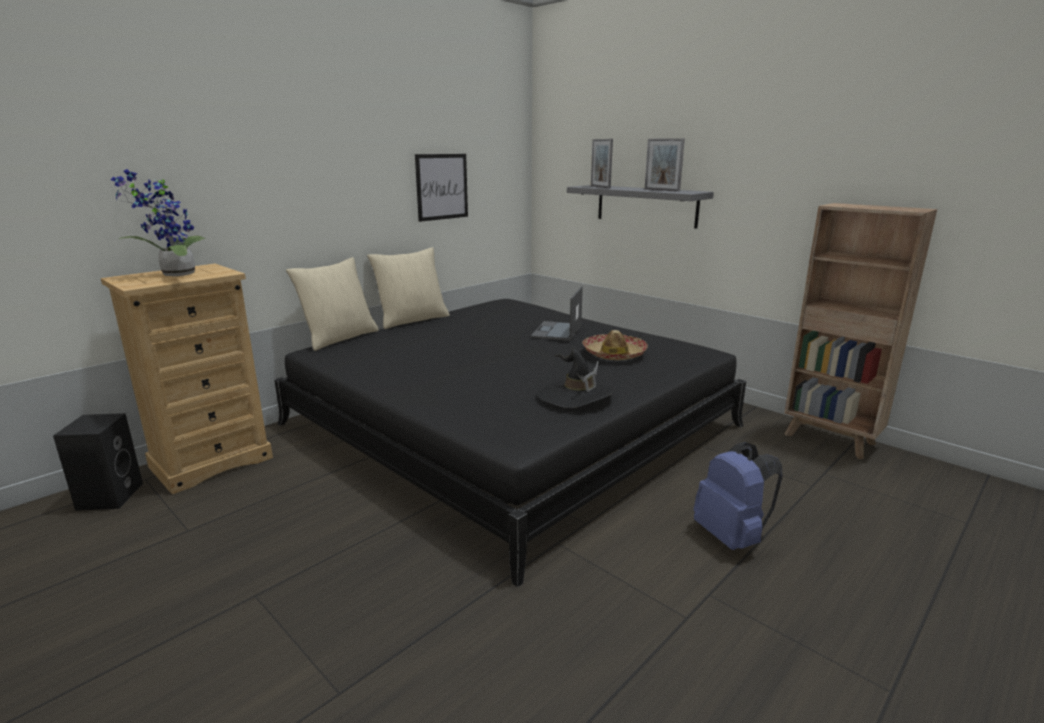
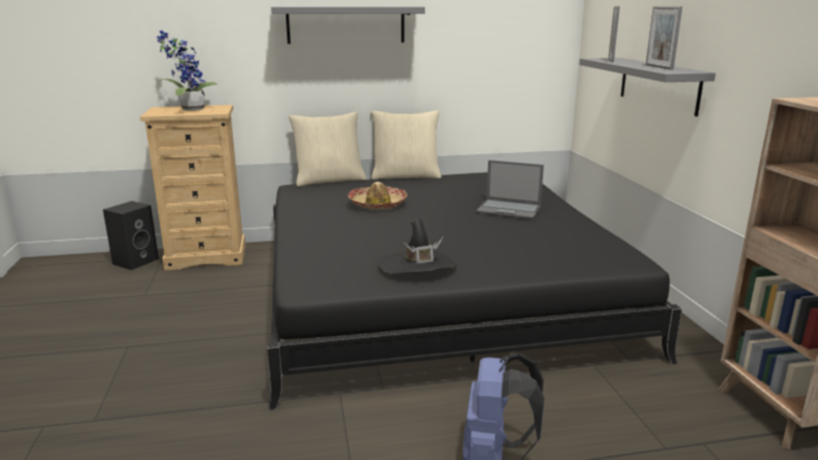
camera: 35 degrees right, 0 degrees up
(335, 159) = (346, 25): none -> grey shelf
(442, 187) = (459, 52): picture -> none
(557, 331) = (509, 209): laptop -> laptop turned 120 degrees counterclockwise
(613, 354) = (525, 241): hat -> hat (377, 204)

